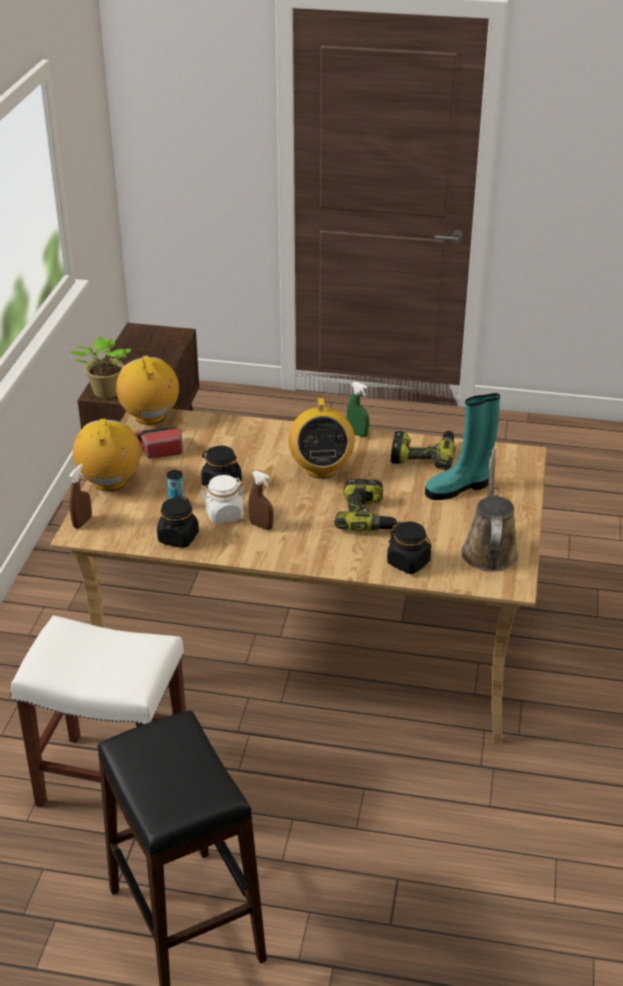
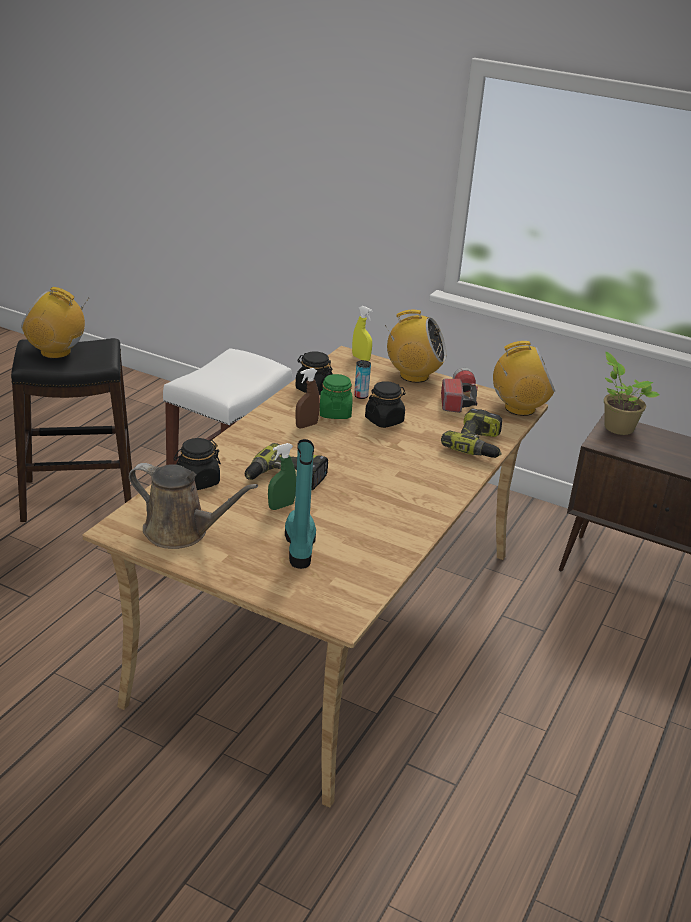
camera: 105 degrees right, 5 degrees down
(82, 522) = (361, 358): brown spray bottle -> yellow spray bottle
(224, 514) = (335, 413): white jar -> green jar
(321, 469) = (383, 473): radio -> radio (56, 352)
(357, 434) = (442, 510): green spray bottle -> green spray bottle (281, 506)
(423, 455) = (377, 541): power drill -> power drill (478, 445)

